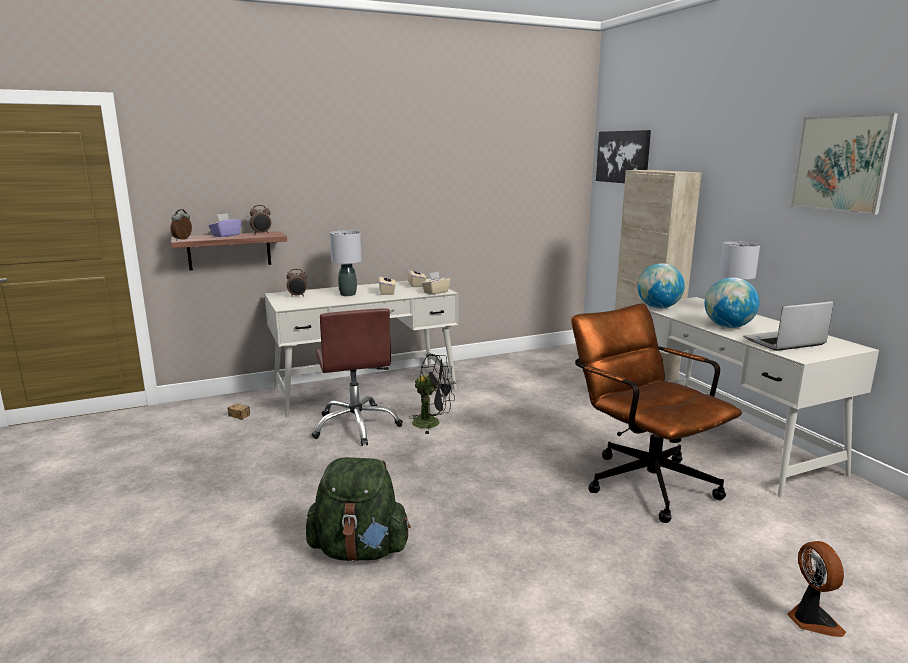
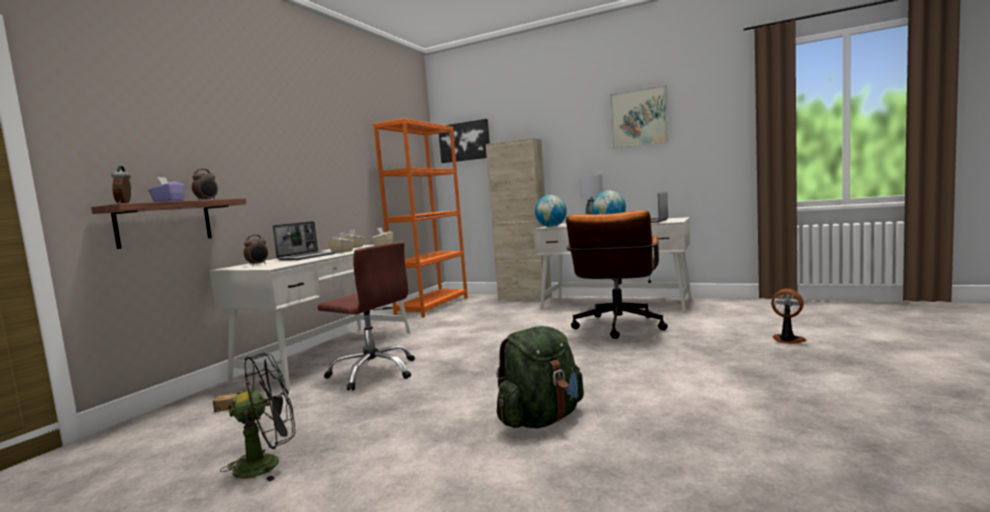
camera: 40 degrees left, 10 degrees down
(348, 294) = (308, 257): grey table lamp -> laptop
(432, 423) = (435, 351): black fan -> black fan (268, 464)
(535, 358) = (433, 306): none -> orange bookcase
(642, 479) = (617, 328): brown office chair -> brown office chair turned 90 degrees counterclockwise

